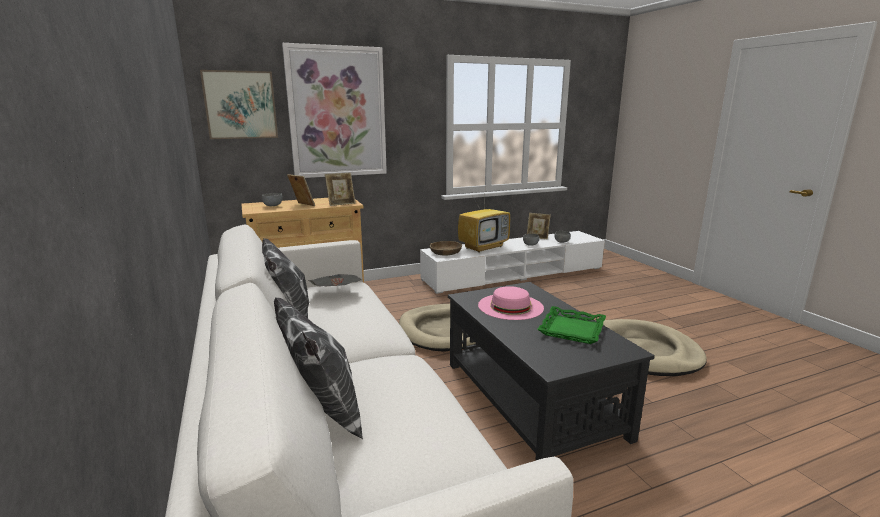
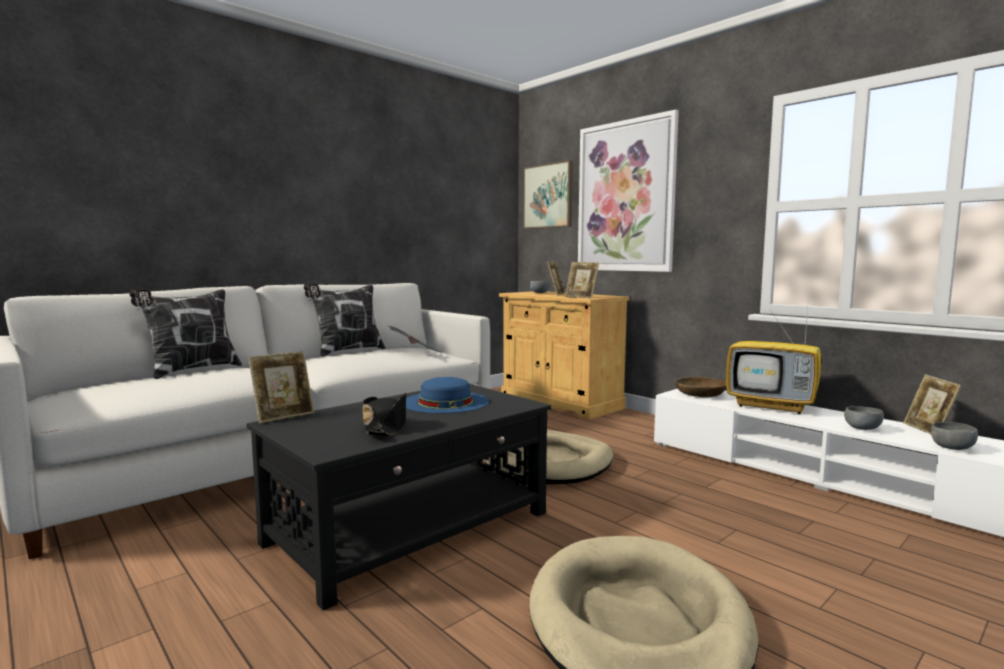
camera: 70 degrees right, 10 degrees down
(510, 306) = (445, 402): pink hat -> blue hat
(531, 365) = (283, 416): none -> picture frame
(571, 329) = (385, 426): green tray -> black hat

